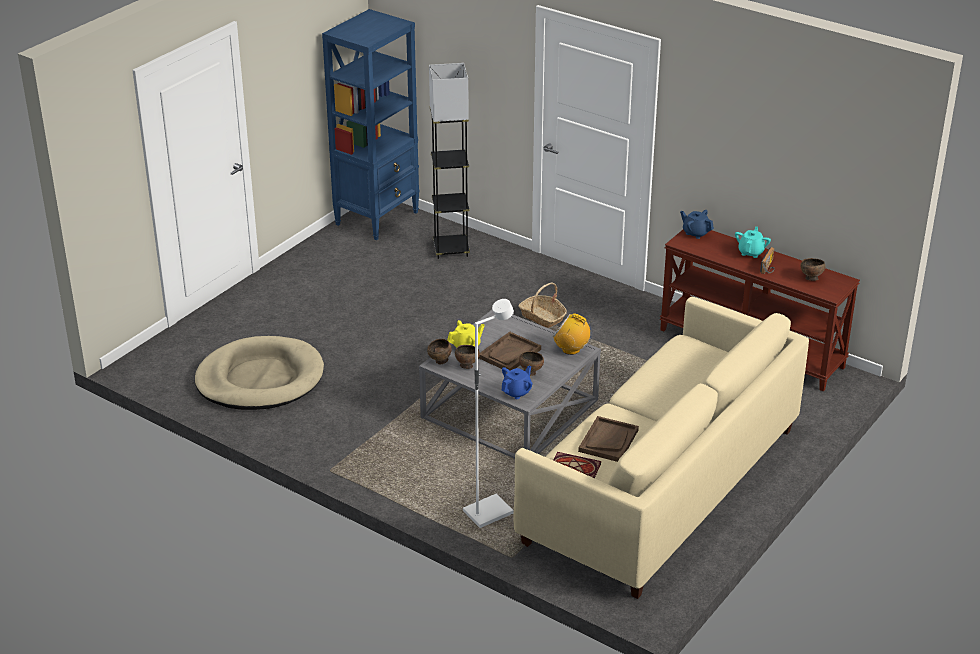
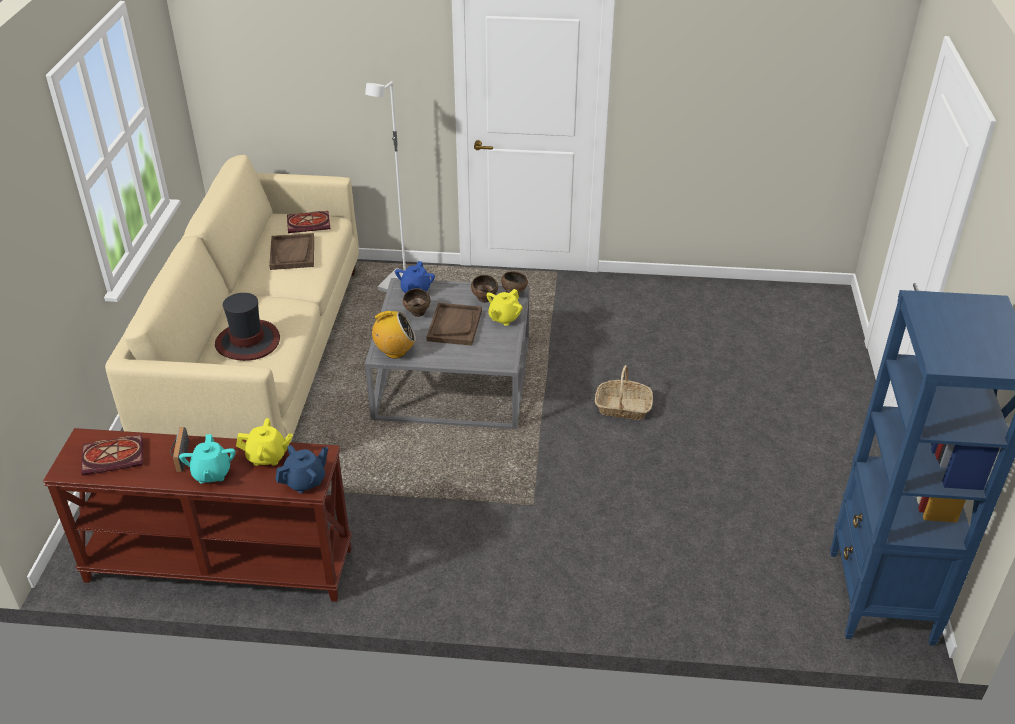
camera: 150 degrees right, 5 degrees up
(260, 379) = (710, 323): beige dog bed -> none
(451, 250) = (721, 578): grey floor lamp -> none
(542, 317) = (509, 509): basket -> basket (622, 407)
(687, 371) = (248, 342): none -> hat
(695, 233) = (305, 481): blue teapot -> blue teapot turned 45 degrees counterclockwise
(713, 250) = (267, 457): none -> yellow teapot
(810, 278) = (115, 456): brown bowl -> book

